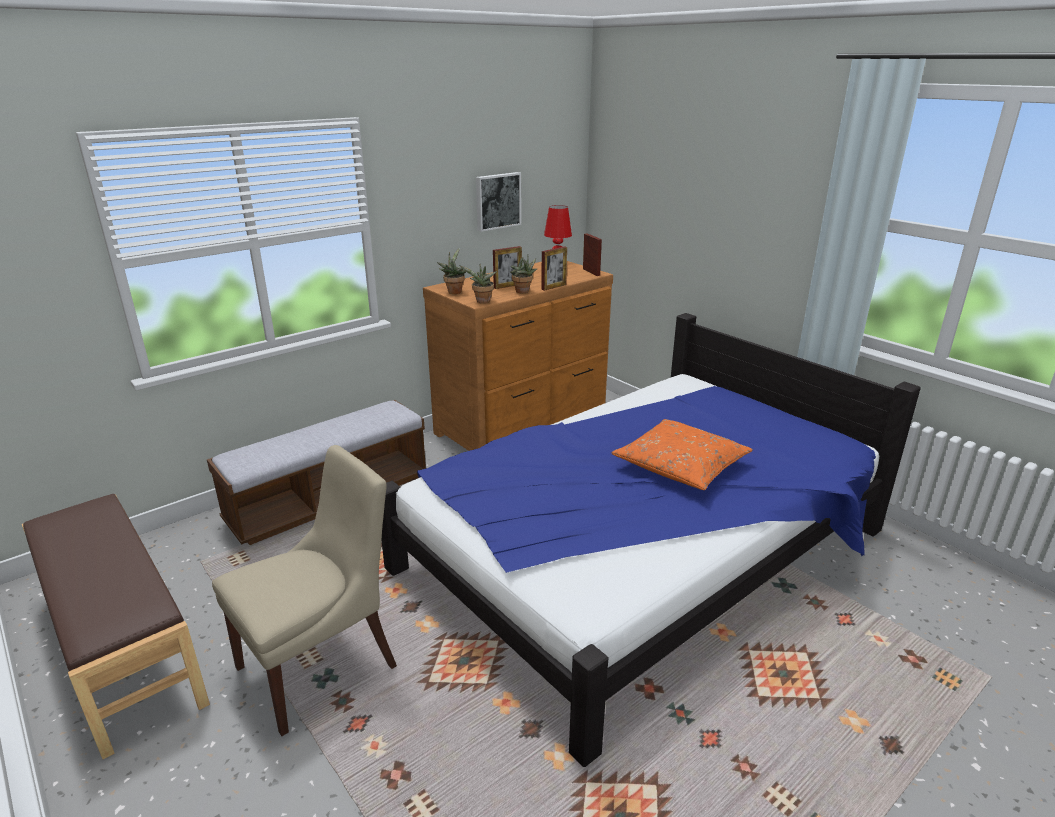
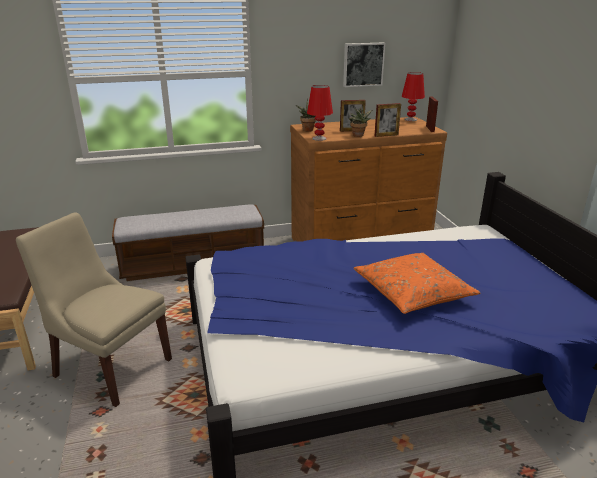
camera: 25 degrees right, 0 degrees up
(322, 664) = (110, 366): beige chair -> beige chair turned 135 degrees counterclockwise
(482, 302) = (319, 138): potted plant -> red table lamp

